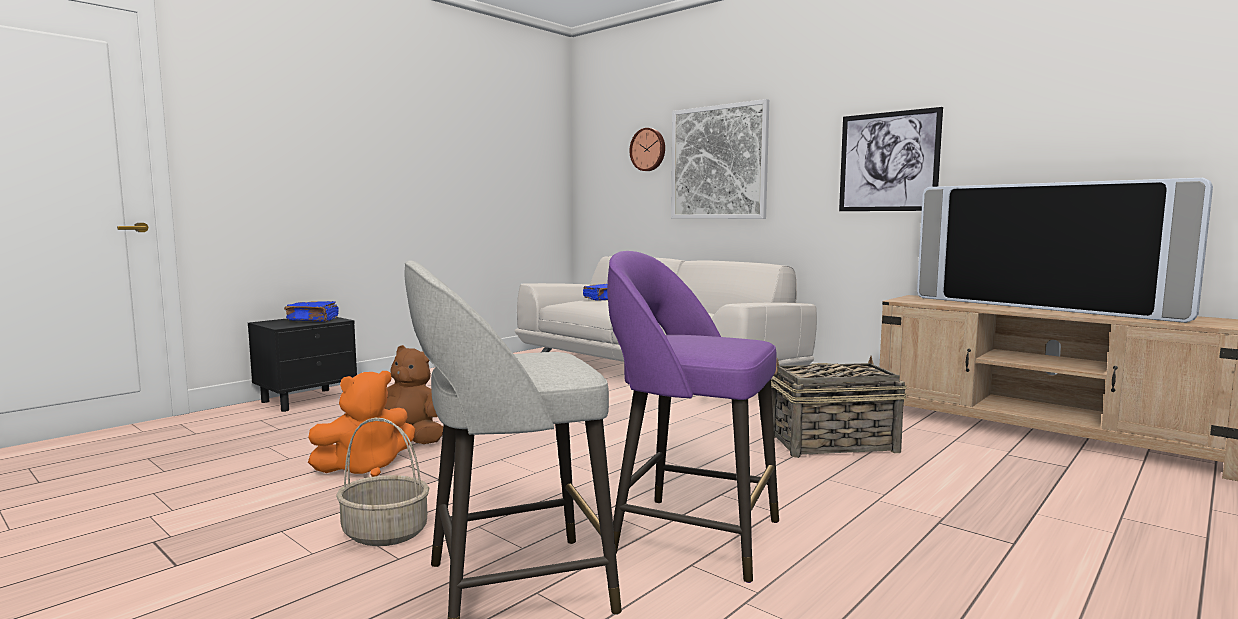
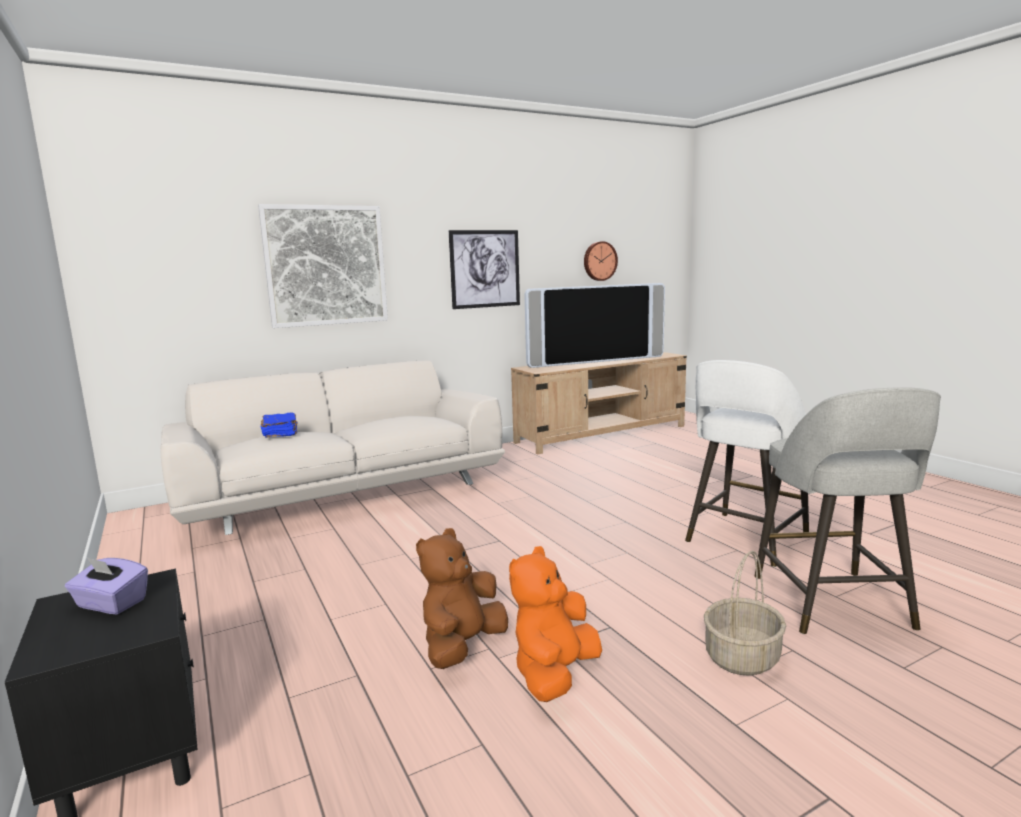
camera: 70 degrees left, 5 degrees up
(313, 320) = (111, 604): blue book -> purple tissue box
(365, 468) = (554, 674): orange plush toy -> orange plush toy turned 135 degrees counterclockwise
(648, 149) = (220, 247): wall clock -> wall clock (599, 261)
(691, 535) = (745, 540): purple stool -> white stool
(831, 444) = (594, 477): basket -> none

